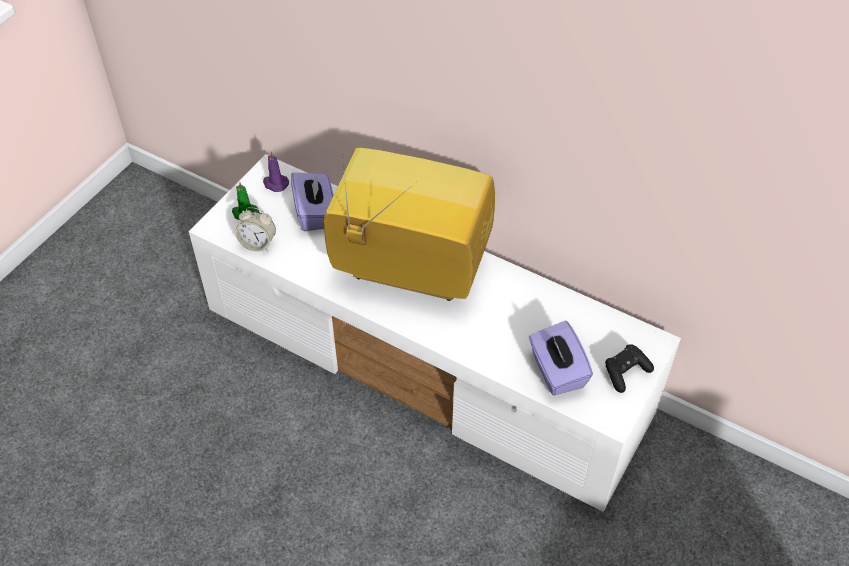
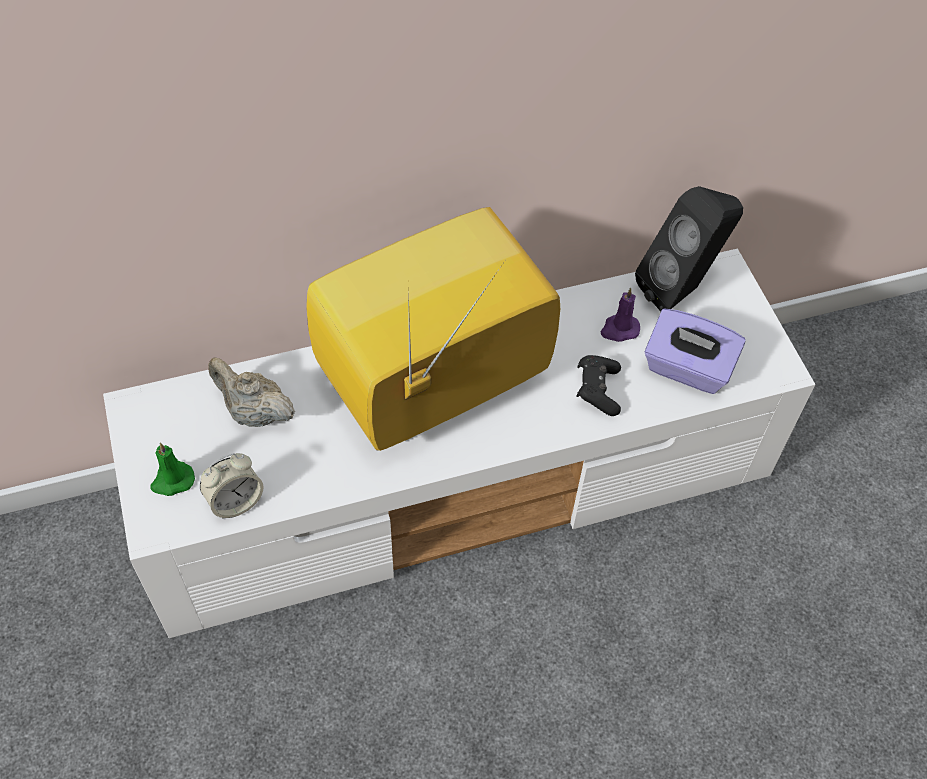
camera: 50 degrees left, 5 degrees up
(275, 183) = (162, 417): purple candle -> purple candle (619, 329)
(315, 213) = (254, 412): purple tissue box -> beige teapot
(611, 331) = (680, 290): none -> black speaker
(625, 372) = (738, 318): black game controller -> black game controller (597, 390)

